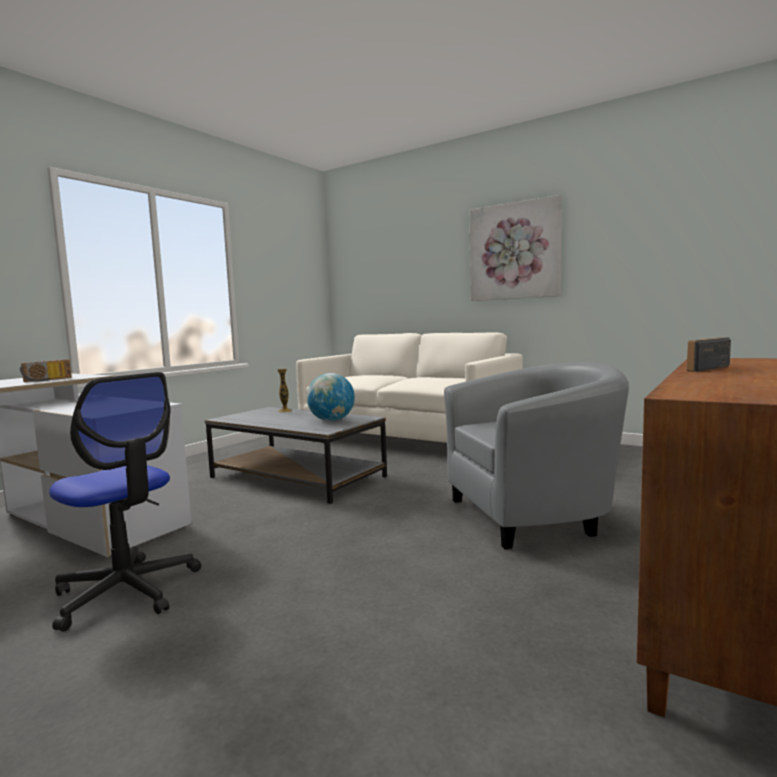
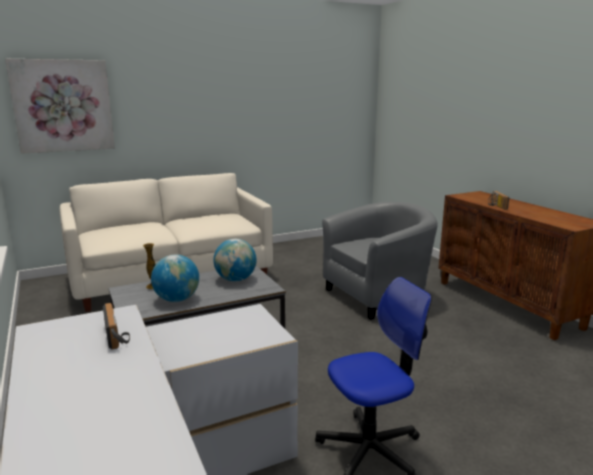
camera: 60 degrees left, 10 degrees up
(263, 419) = (177, 299): none -> globe
(514, 251) = (223, 103): picture -> picture (63, 106)
(534, 514) = (378, 296): grey armchair -> grey armchair turned 45 degrees clockwise

